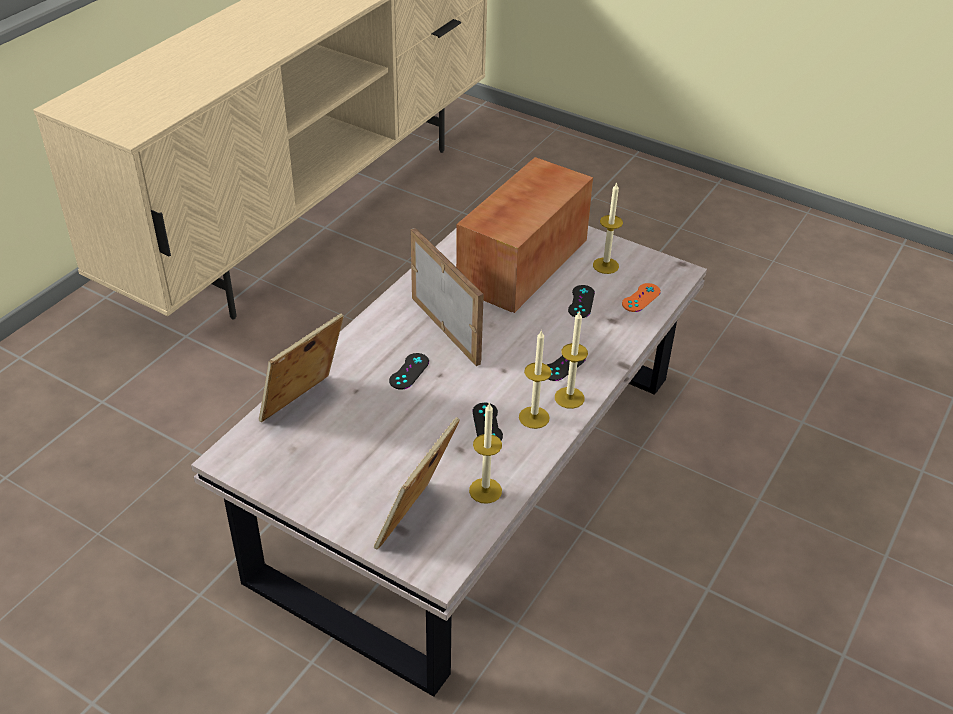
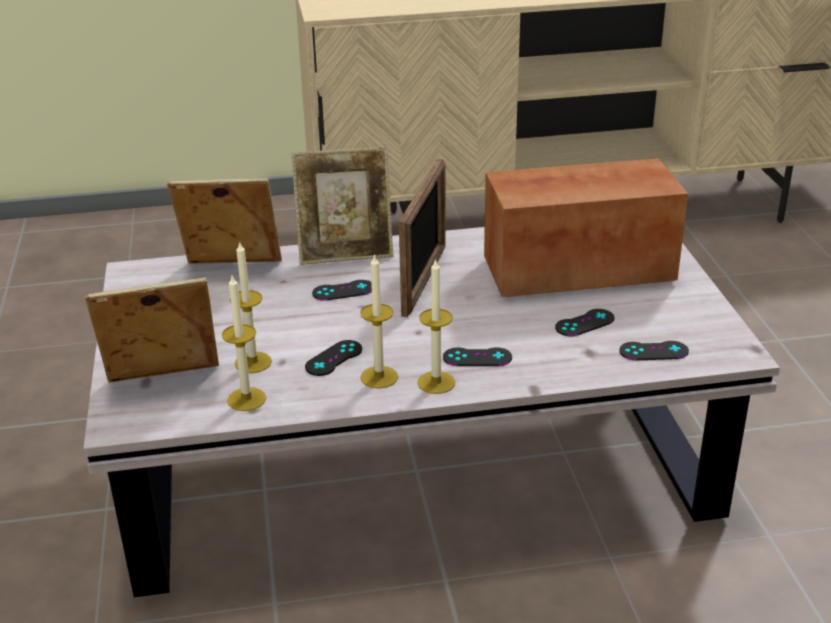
camera: 50 degrees right, 10 degrees down
(360, 341) = (346, 253): none -> picture frame
(605, 265) = (664, 310): candle -> candle (253, 362)
(641, 298) = (653, 351): orange game controller -> black game controller

